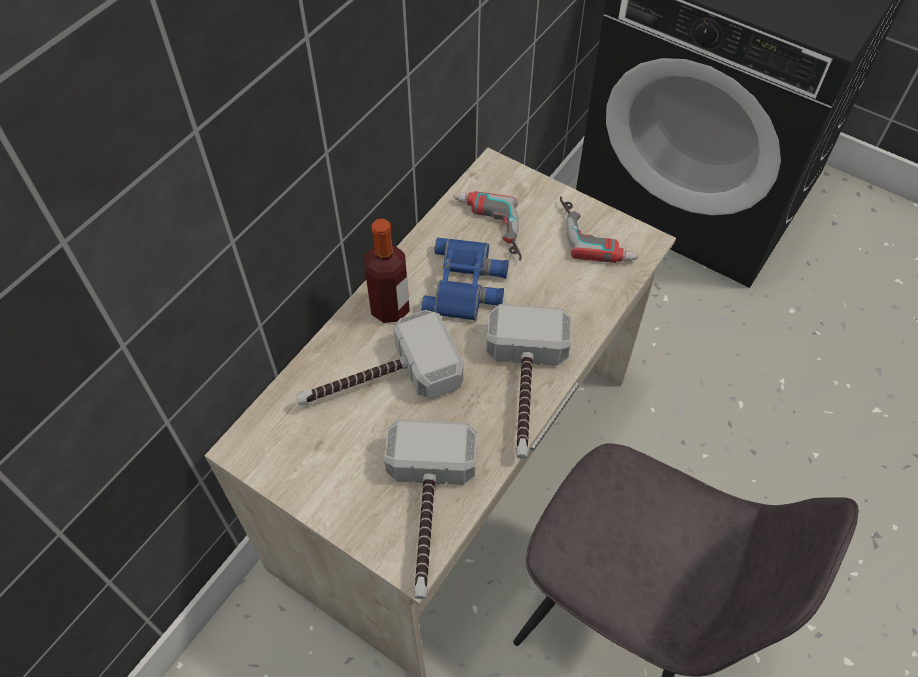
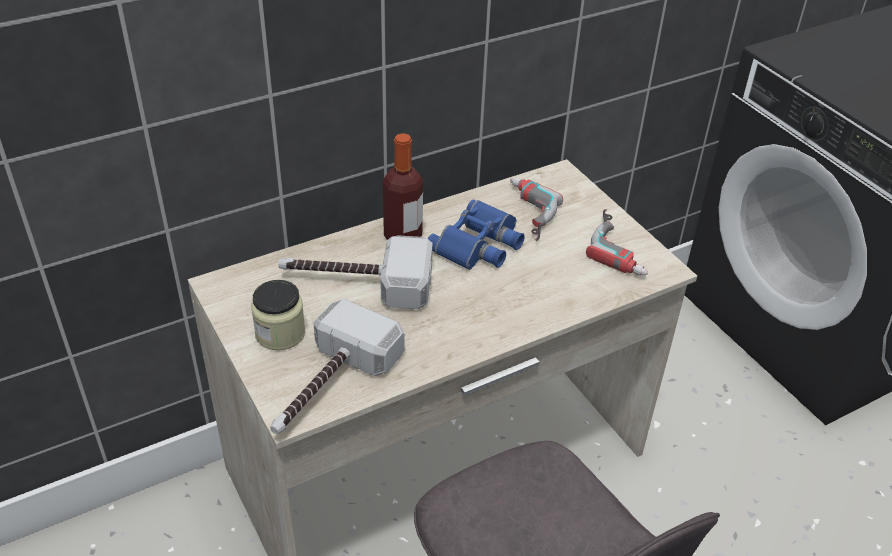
camera: 25 degrees right, 15 degrees down
(343, 477) = (280, 333): none -> jar
(524, 392) = (474, 334): hammer -> none

